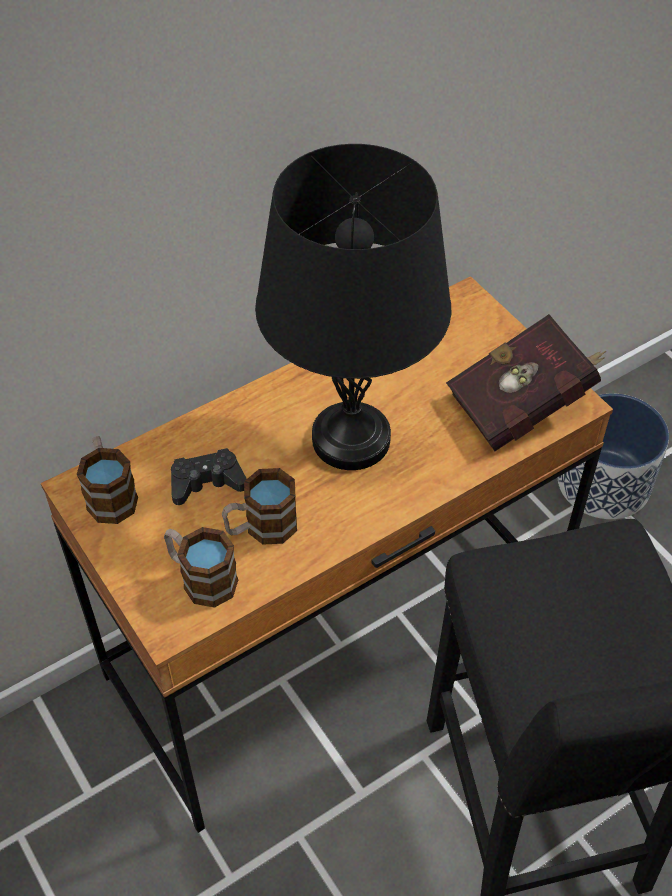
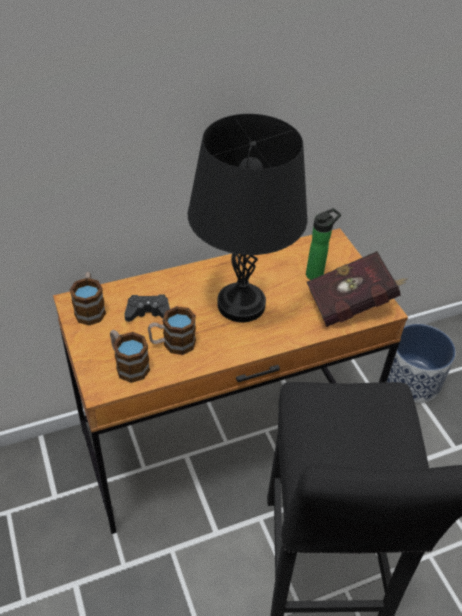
camera: 10 degrees right, 5 degrees down
(455, 363) = (316, 274): none -> bottle

